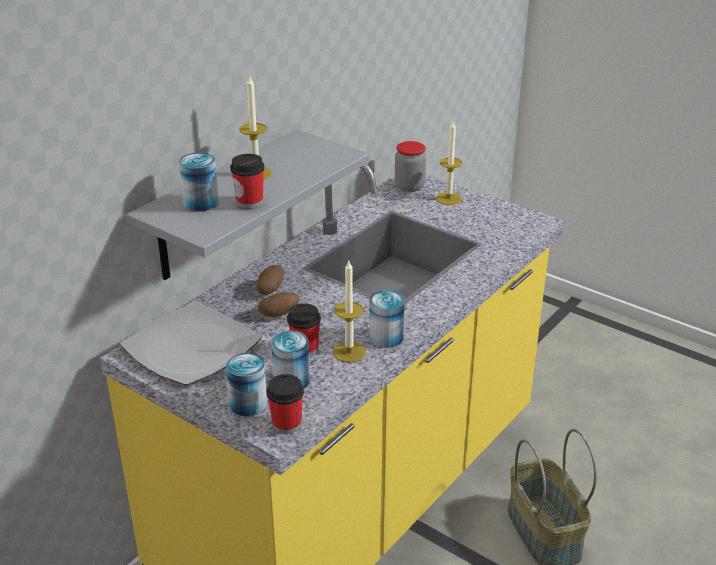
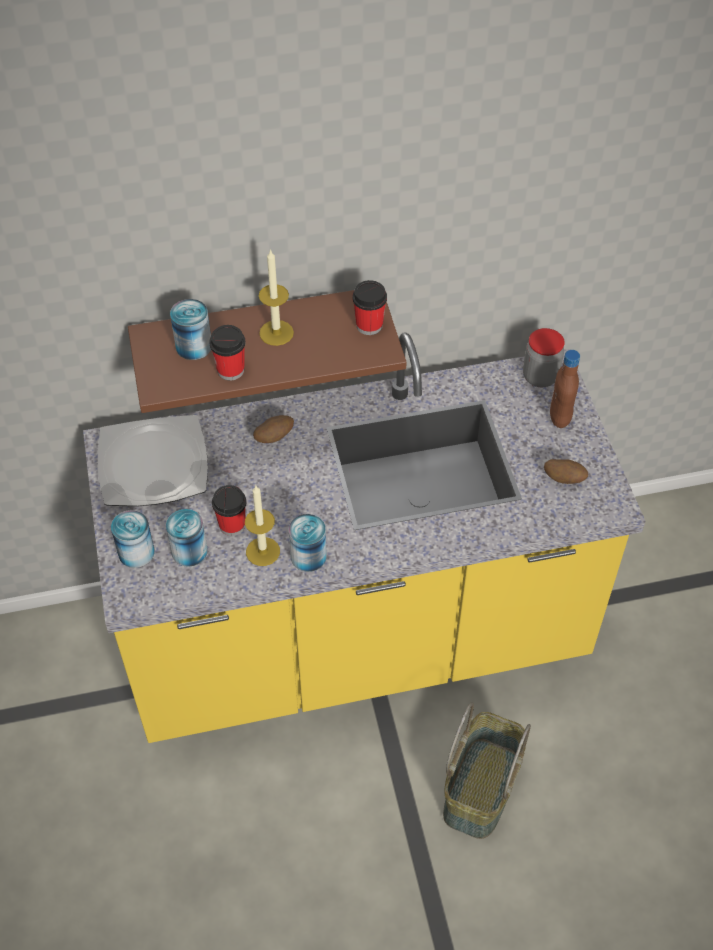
camera: 40 degrees right, 20 degrees up
(221, 206) = (259, 337): grey shelf -> brown shelf
(279, 314) = (252, 471): potato -> potato (564, 479)
(286, 424) = (142, 593): cup -> cup (369, 325)
(448, 198) = (560, 417): candle -> brown bottle

